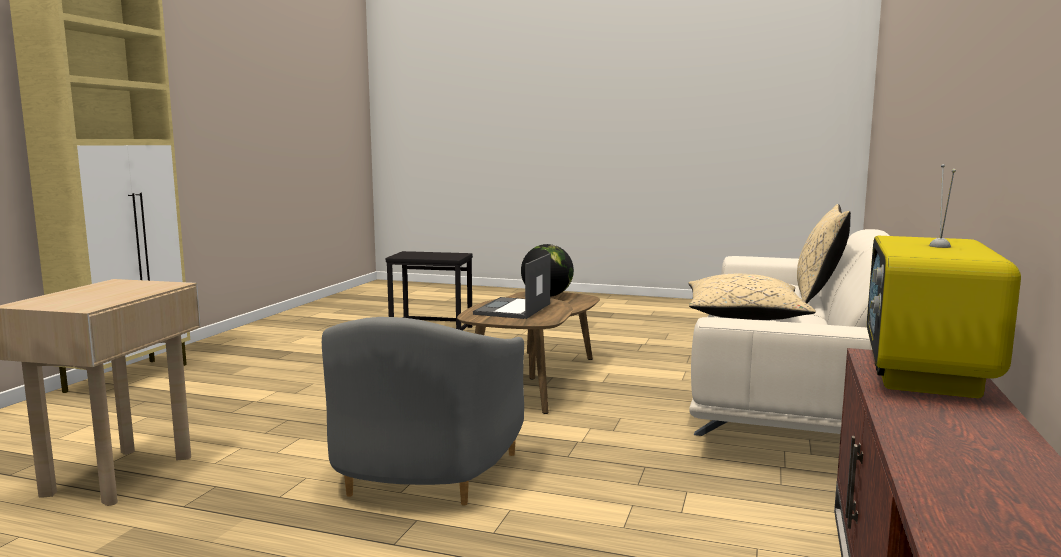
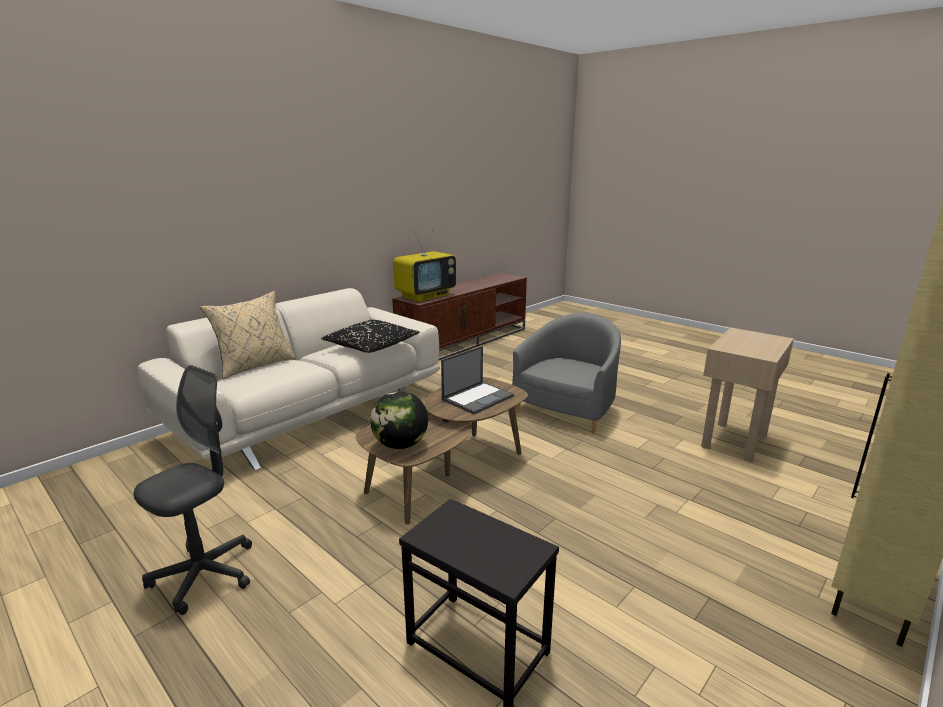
camera: 155 degrees left, 10 degrees up
(623, 324) = (204, 575): none -> grey office chair
(744, 316) = (371, 346): beige pillow -> black pillow

